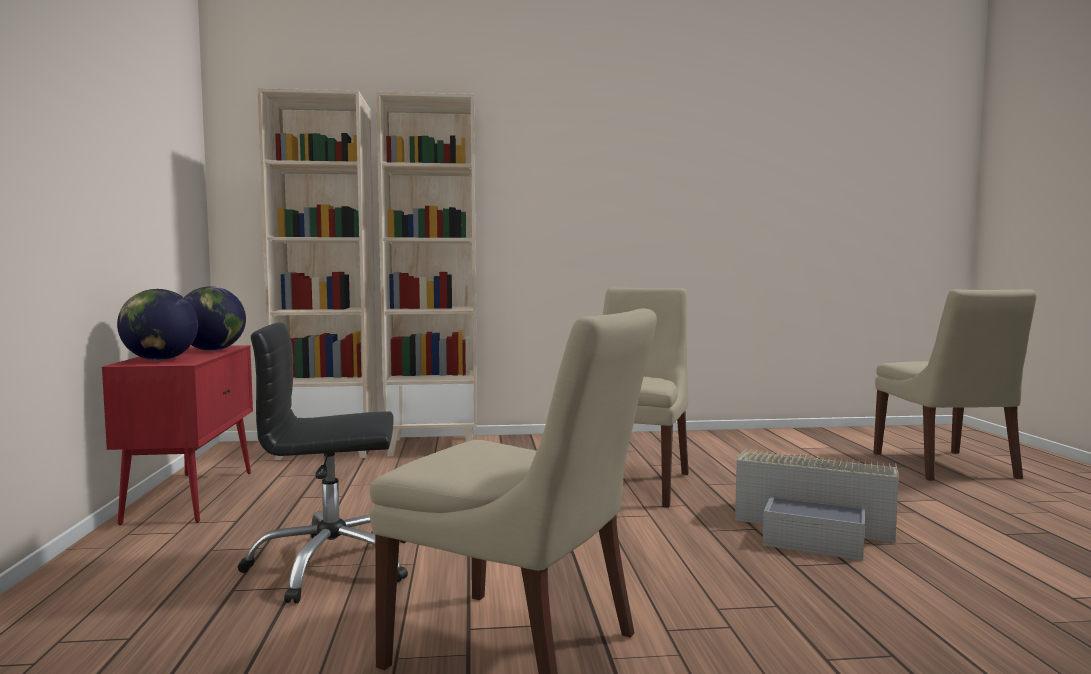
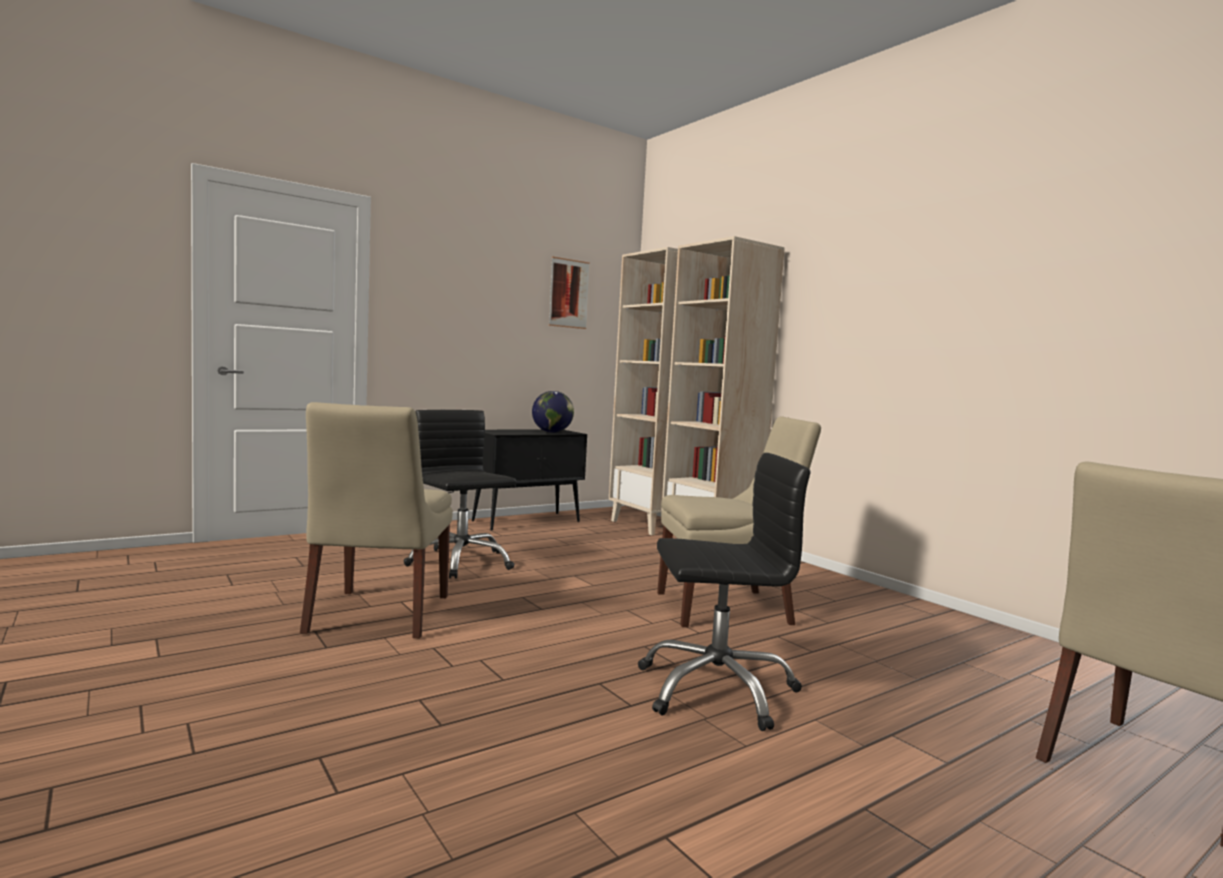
camera: 60 degrees right, 0 degrees up
(158, 134) = (568, 293): none -> picture
(160, 360) = (503, 431): globe -> none
(192, 495) = (527, 521): red cabinet -> black cabinet
(816, 527) = (716, 689): grey storage box -> black office chair

